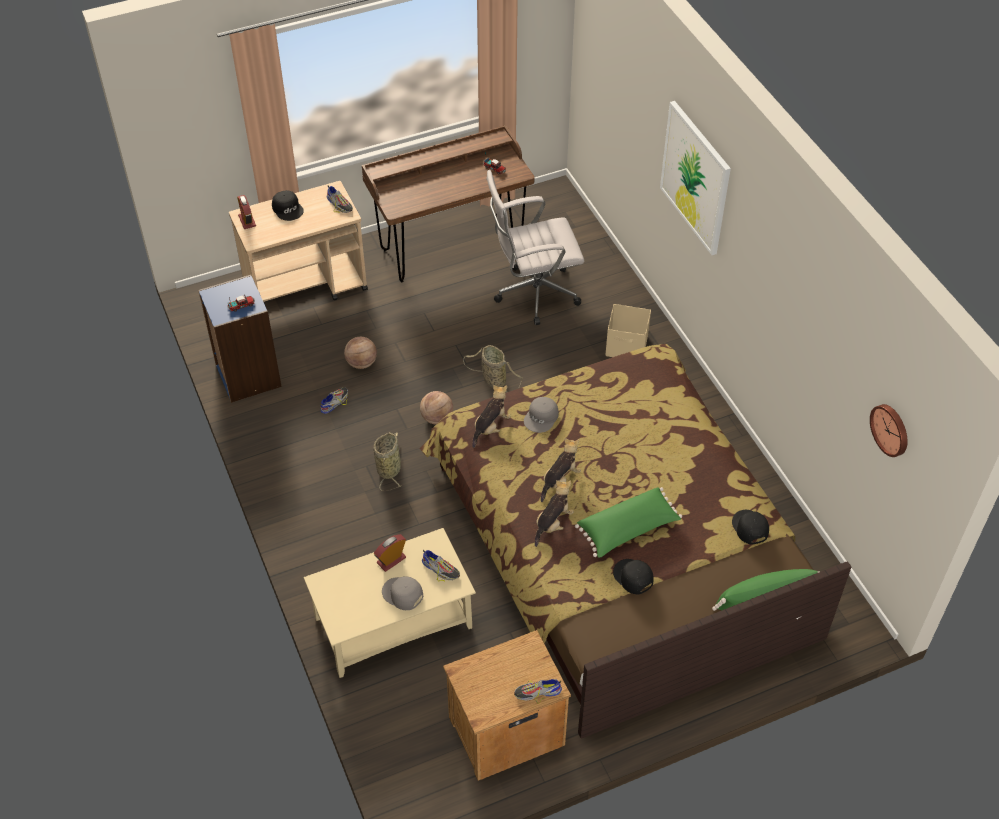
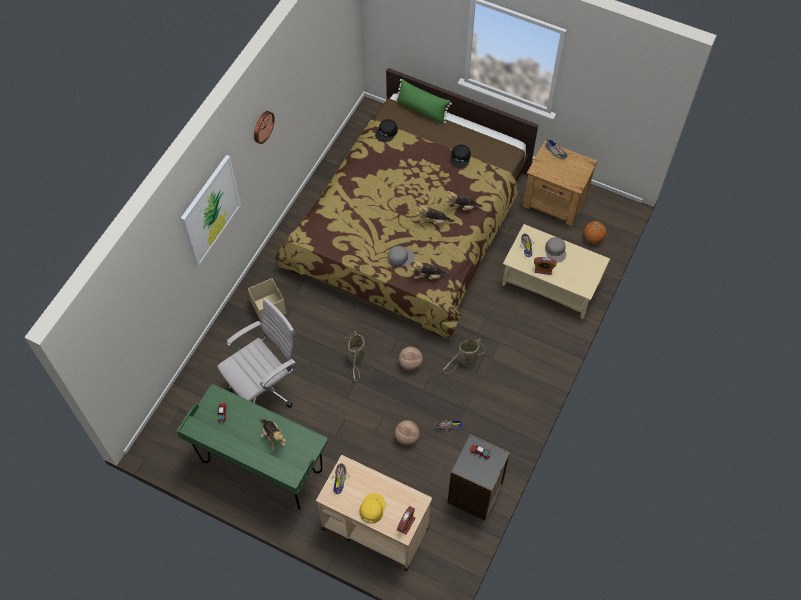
camera: 130 degrees left, 10 degrees up
(247, 376) = (475, 493): blue bookcase -> black bookcase
(288, 208) = (372, 508): black cap -> yellow cap
(407, 727) = (593, 238): none -> basketball
(432, 187) = (273, 437): none -> plush toy
(451, 248) = (262, 468): brown desk -> green desk
(533, 294) = (265, 387): white office chair -> white office chair turned 75 degrees counterclockwise
(628, 529) = (435, 176): green pillow -> none
(891, 429) = (334, 39): wall clock -> wall clock (262, 126)

